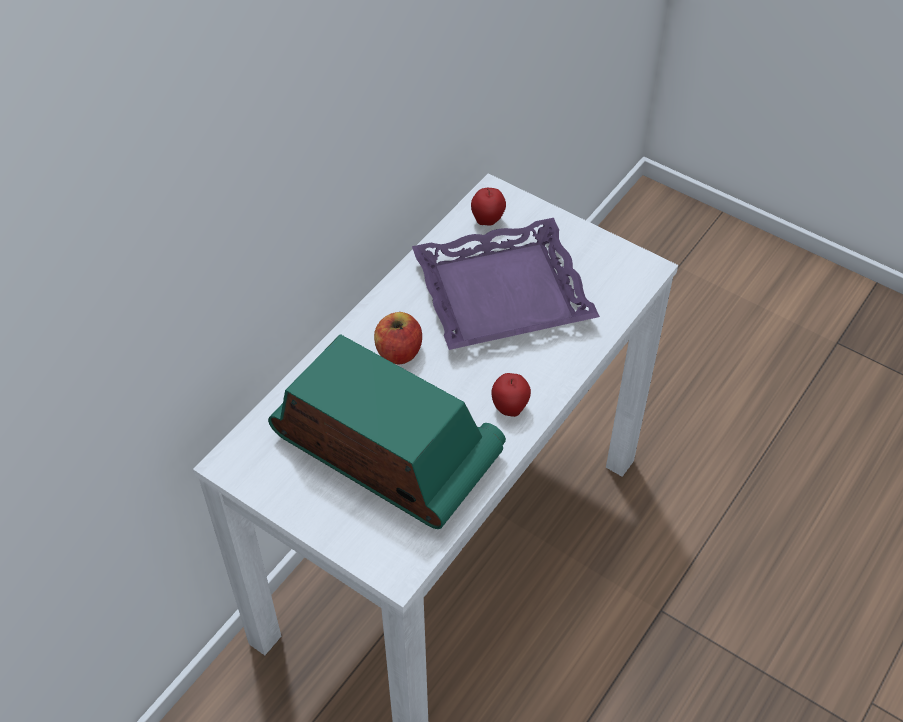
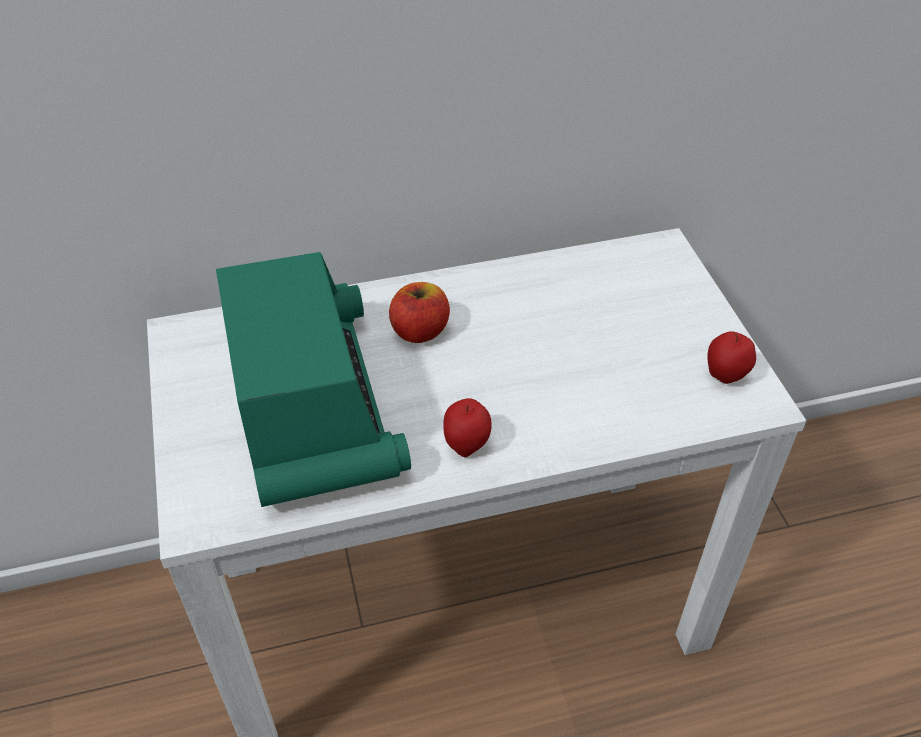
camera: 40 degrees right, 5 degrees down
(488, 221) = (632, 267): apple -> apple (725, 377)
(502, 293) = (577, 337): purple tray -> none

